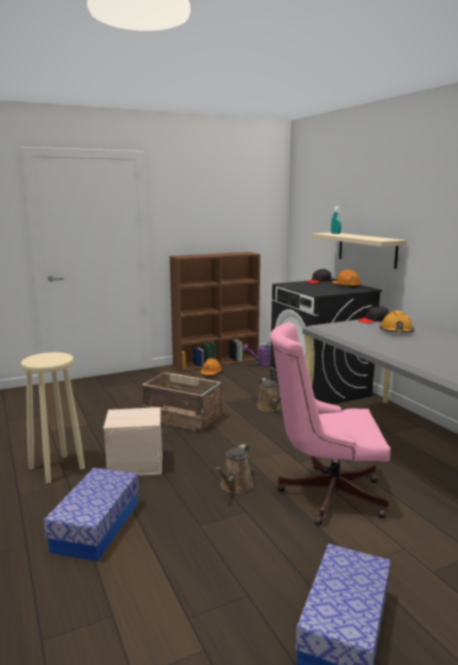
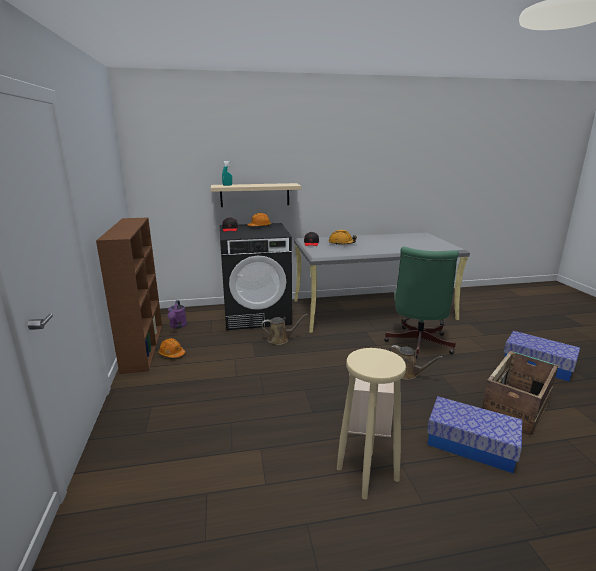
camera: 75 degrees left, 5 degrees up
(183, 418) = (279, 382): crate -> crate (517, 407)
(325, 494) = (417, 345): pink office chair -> green office chair

